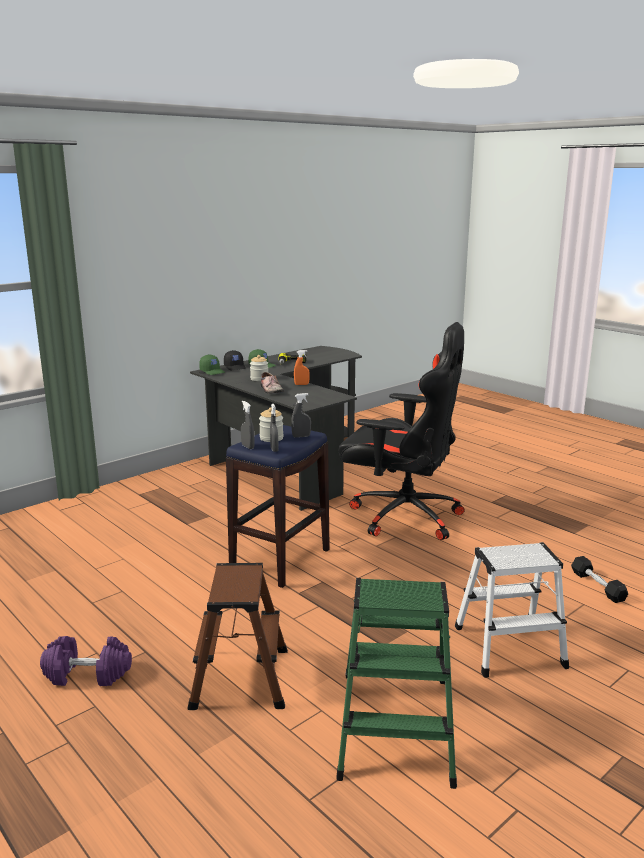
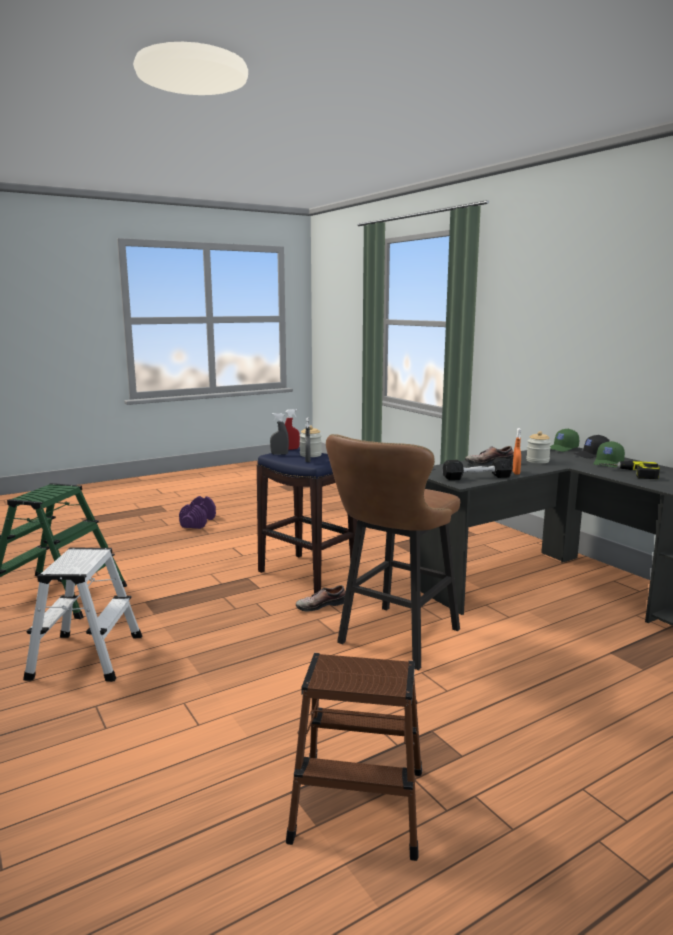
camera: 100 degrees right, 5 degrees down
(240, 678) = (155, 555): brown step ladder -> brown step ladder (358, 803)
(247, 447) = (291, 449): grey spray bottle -> red spray bottle
(348, 547) = (320, 605): none -> shoe
(398, 516) = (392, 642): black office chair -> brown stool
(597, 586) = (130, 755): black dumbbell -> black dumbbell (477, 477)

